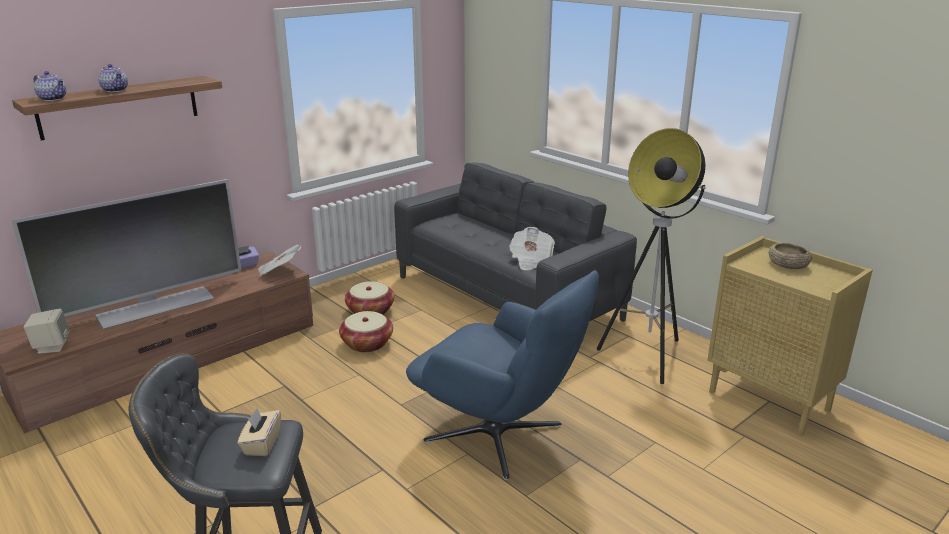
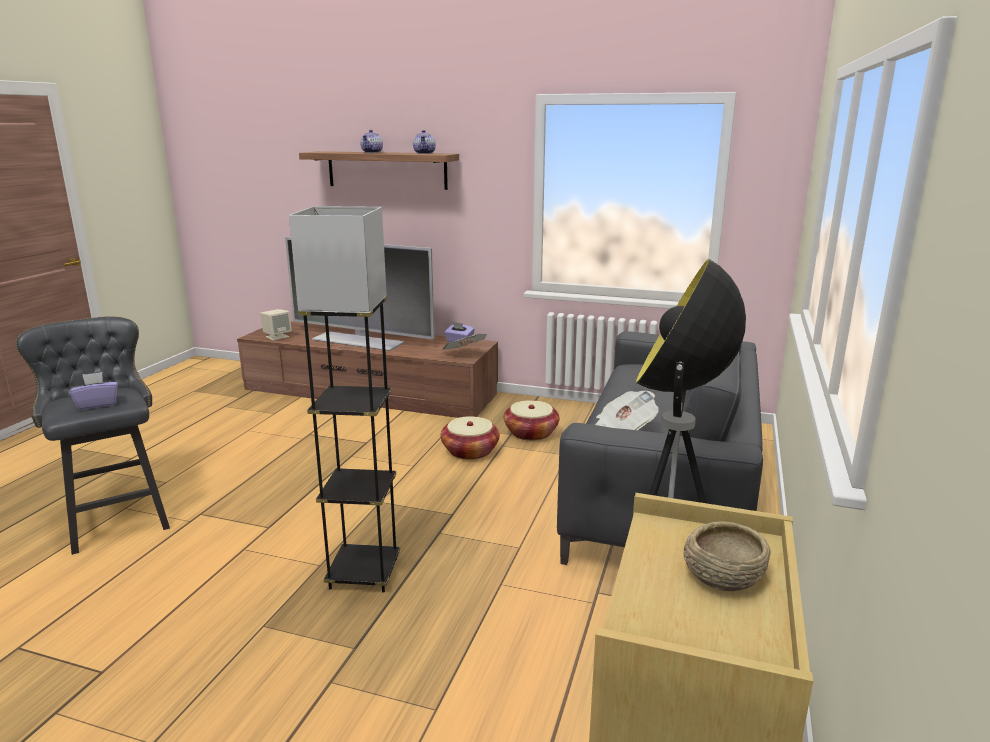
camera: 60 degrees right, 5 degrees down
(53, 99) = (328, 152): teapot -> teapot (425, 153)
(261, 444) = (97, 404): beige tissue box -> purple tissue box
(497, 435) = (363, 573): blue armchair -> grey floor lamp

